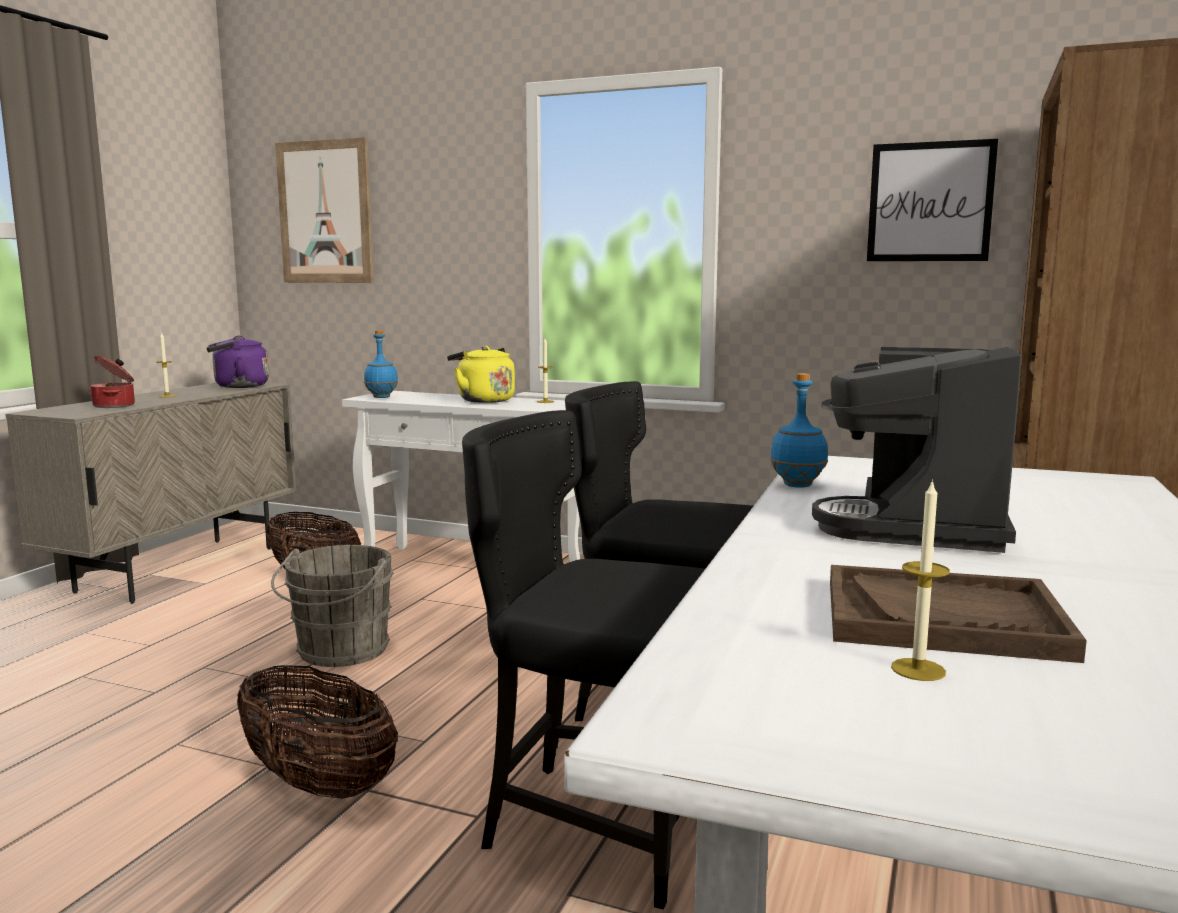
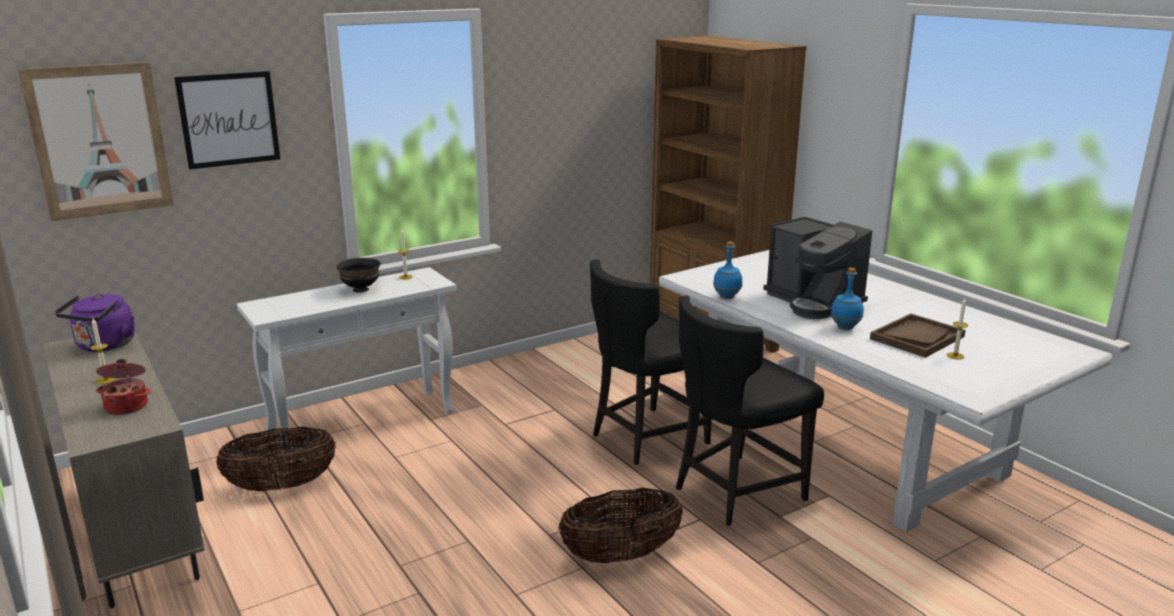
camera: 55 degrees left, 10 degrees up
(340, 652) = (447, 509): grey bucket -> none
(382, 397) = (276, 312): blue bottle -> blue bottle (845, 328)
(483, 400) = (360, 289): yellow kettle -> black bowl
(930, 202) = (603, 97): picture -> picture (229, 119)

